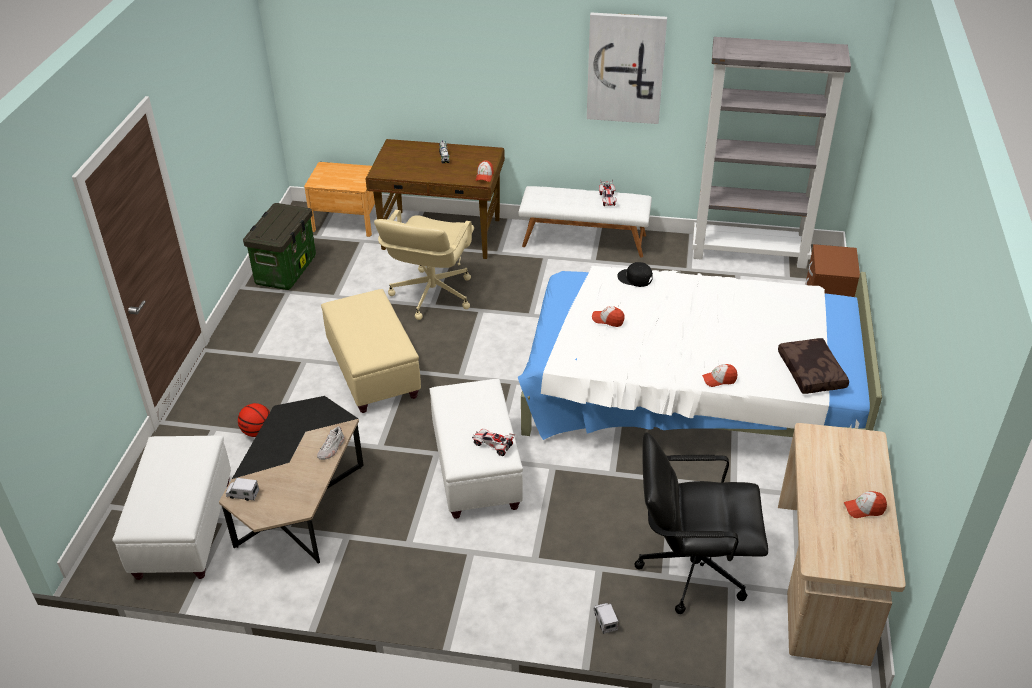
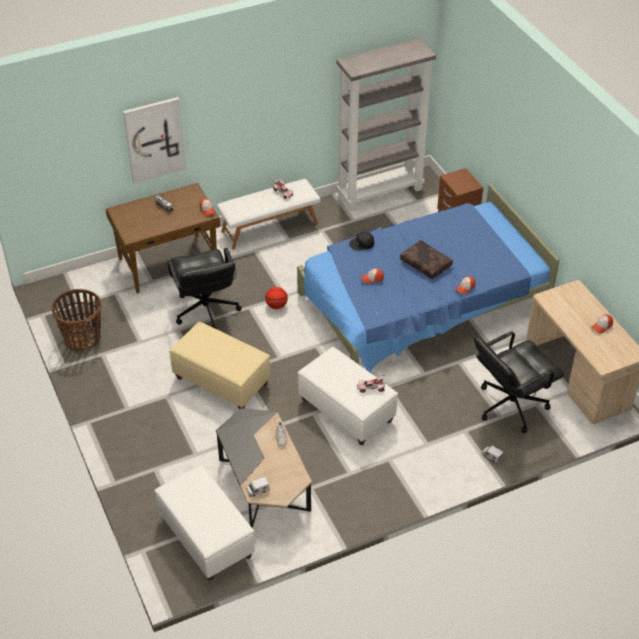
camera: 35 degrees left, 5 degrees up
(257, 432) = (187, 456): basketball -> basketball (276, 305)
(286, 270) = (82, 338): storage box -> basket
(347, 221) = (88, 282): brown nightstand -> none
(431, 295) = (206, 311): beige office chair -> black office chair
(625, 68) = (278, 98): picture -> picture (154, 139)
(688, 389) = (421, 301): white bed -> blue bed
(812, 373) = (508, 261): brown pillow -> brown pillow (426, 264)

